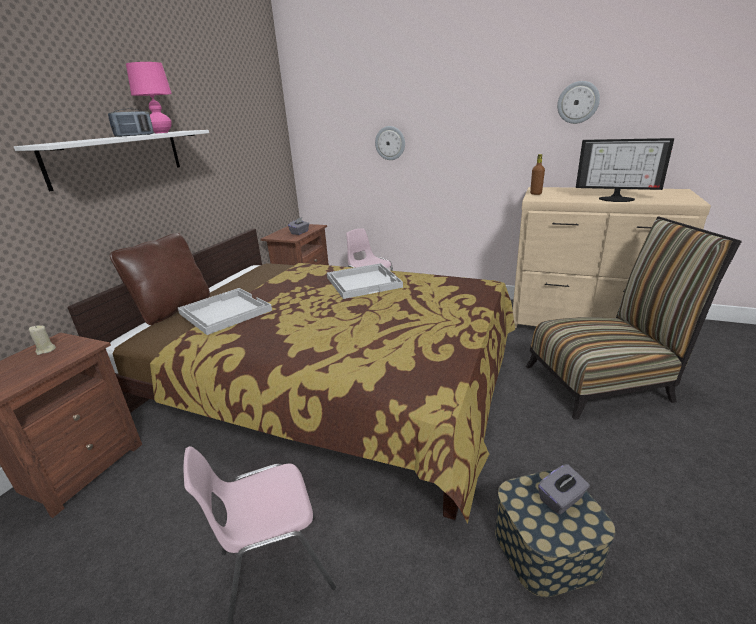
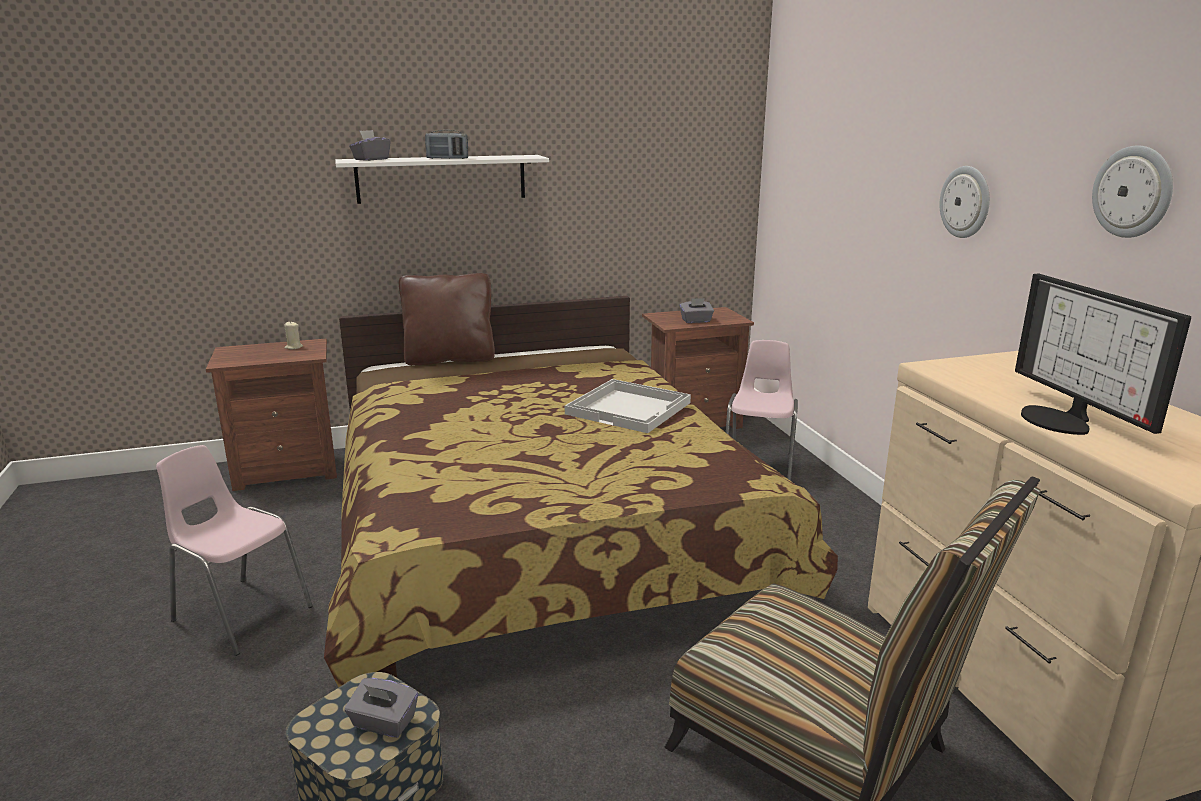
camera: 50 degrees right, 5 degrees down
(63, 142) = (371, 159): none -> grey tissue box
(161, 132) = (494, 156): pink table lamp -> none
(224, 312) = (460, 377): white tray -> none
(390, 143) = (856, 210): wall clock -> wall clock (966, 202)
(535, 194) = (970, 362): brown bottle -> none

